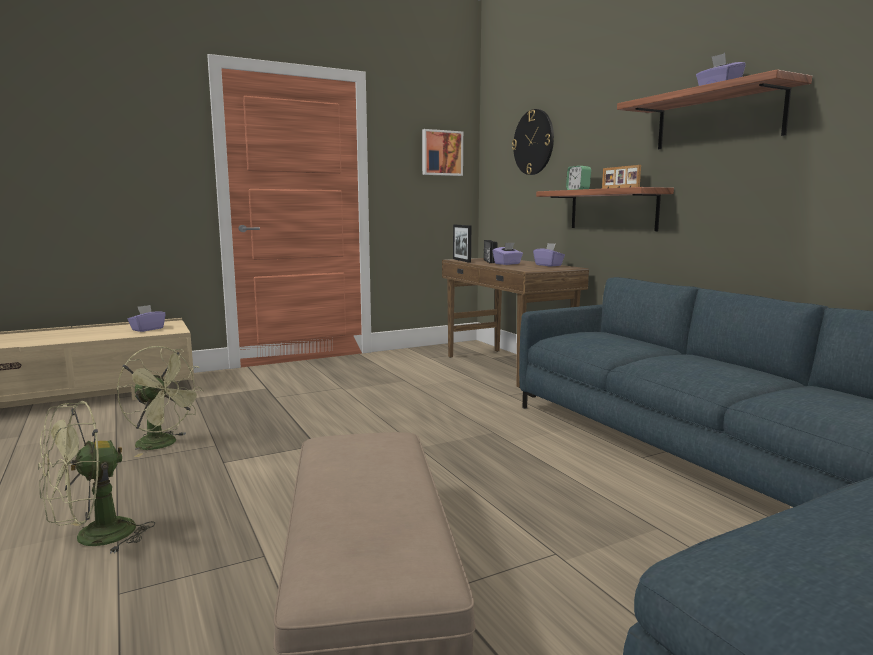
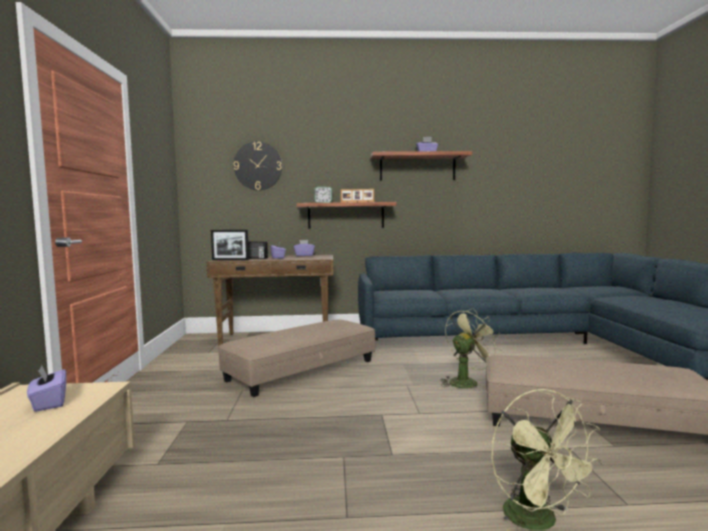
camera: 65 degrees left, 5 degrees down
(163, 444) = (314, 486): green fan -> green fan (466, 382)
(415, 395) = (302, 370): none -> beige ottoman
(441, 153) = (163, 165): picture -> none

